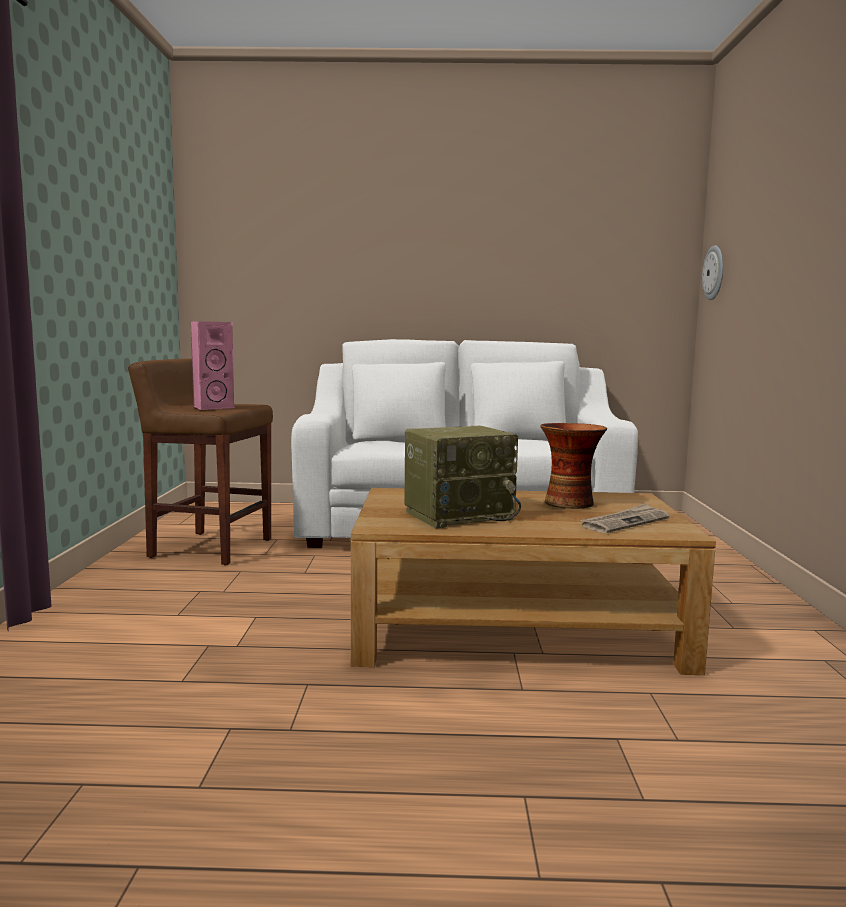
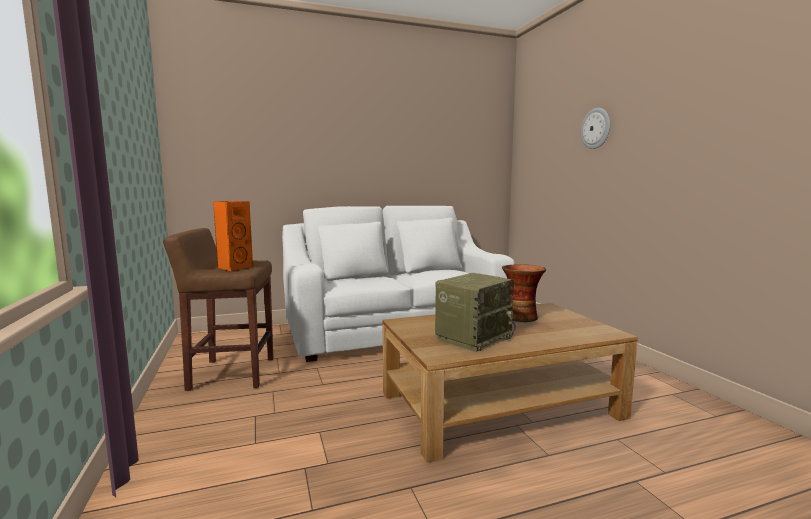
camera: 20 degrees left, 0 degrees up
(211, 407) = (234, 267): pink speaker -> orange speaker
(625, 522) = (572, 328): newspaper -> none
(714, 273) = (526, 162): wall clock -> wall clock (596, 128)

